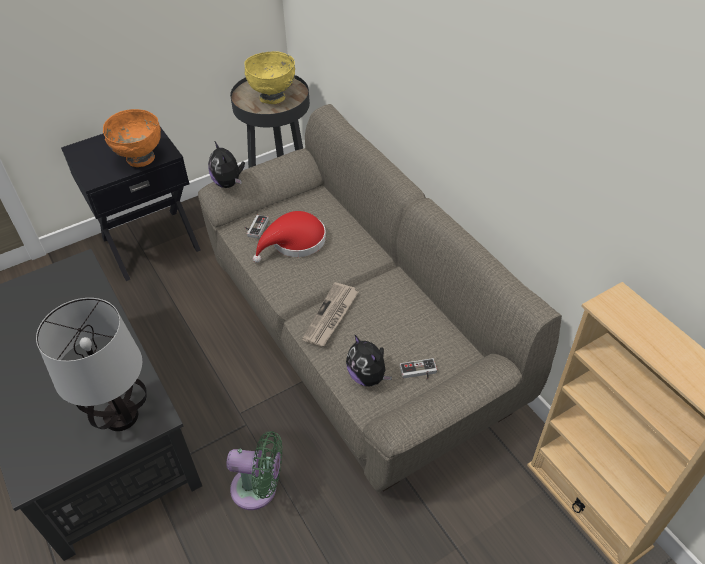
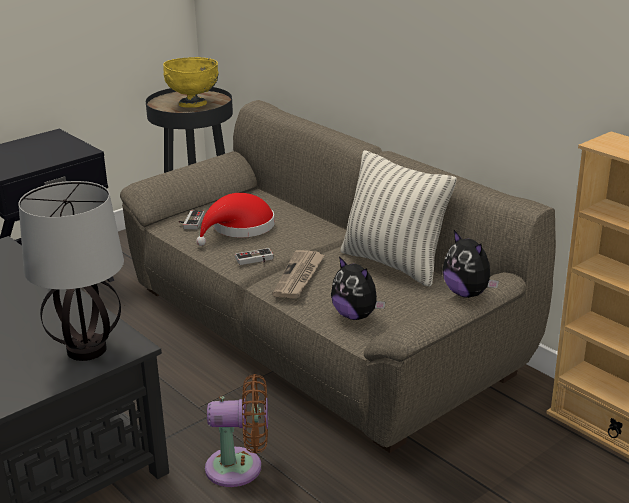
camera: 10 degrees left, 20 degrees down
(140, 159) = (55, 156): orange bowl -> none
(229, 183) = (156, 180): plush toy -> plush toy (467, 293)
(259, 489) = (240, 468): green fan -> brown fan
(418, 308) = (393, 263): none -> pillow
(419, 372) = (411, 308): game controller -> game controller (255, 260)

